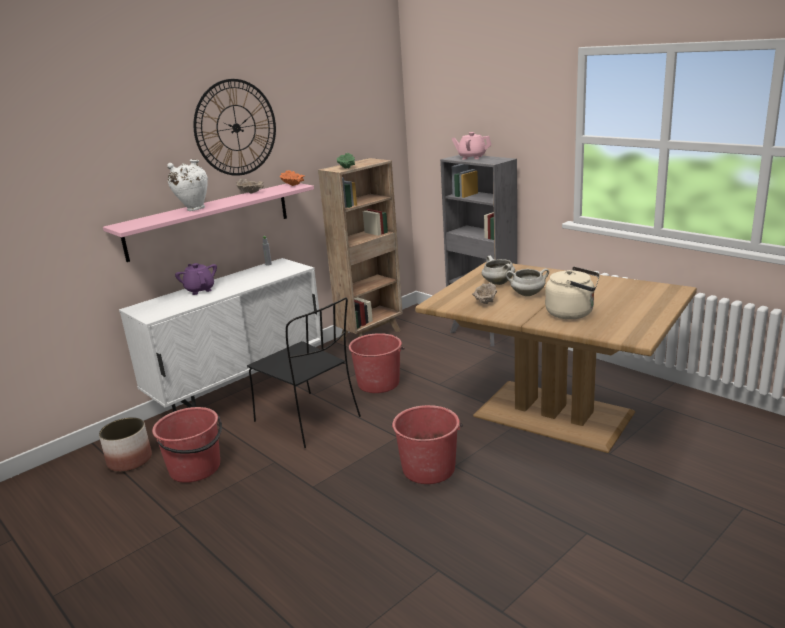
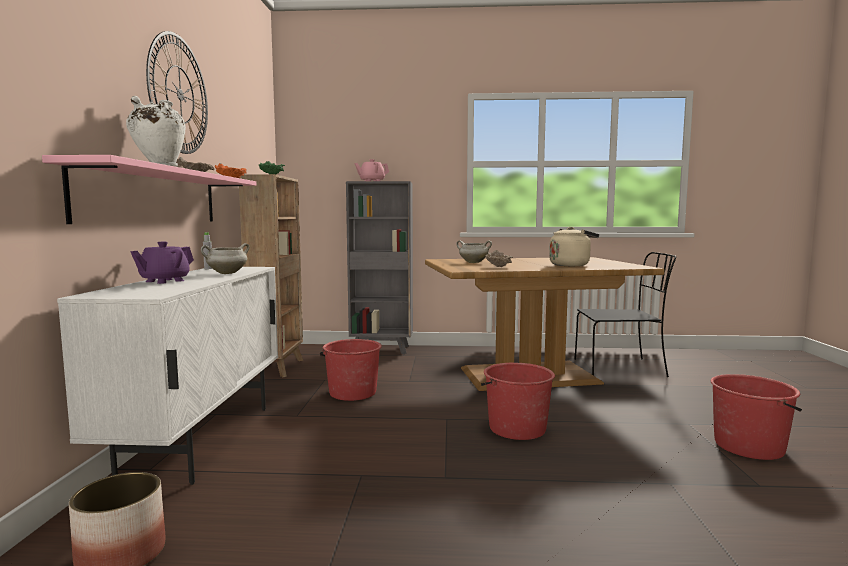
camera: 45 degrees left, 15 degrees down
(196, 468) = (262, 519): red bucket -> red bucket (749, 446)
(200, 290) = (164, 281): purple teapot -> purple teapot turned 75 degrees counterclockwise
(309, 420) = (333, 433): black chair -> black chair (621, 368)
(527, 294) = (512, 263): white cooking pot -> white cooking pot (226, 273)

